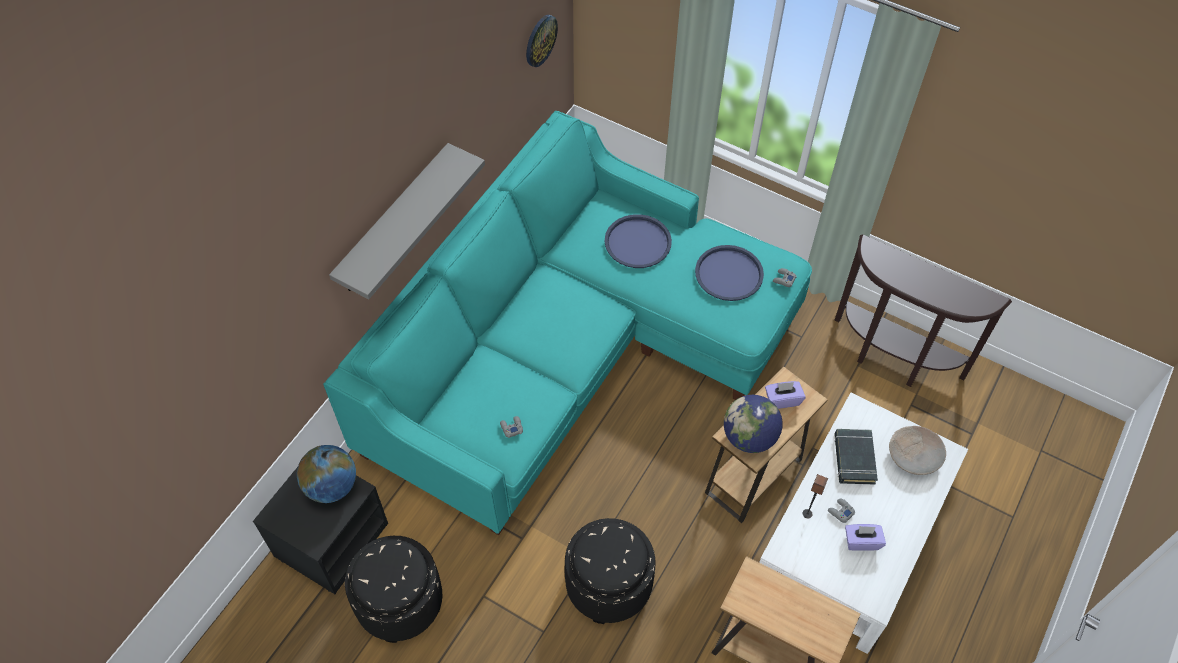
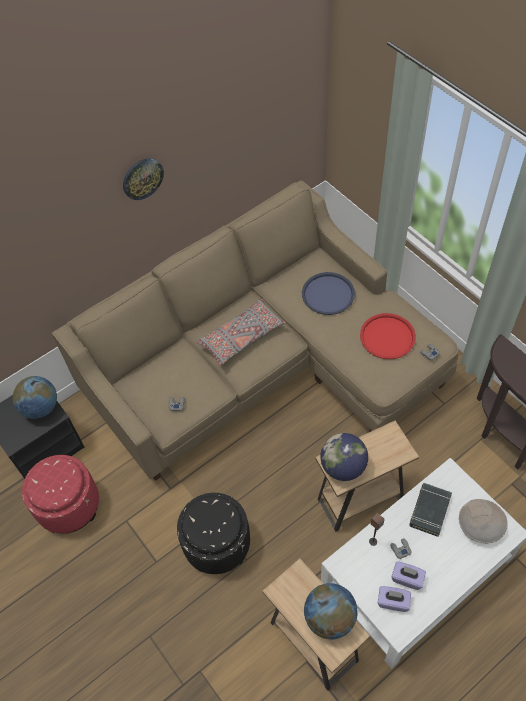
camera: 25 degrees right, 0 degrees up
(394, 220) = (128, 227): grey shelf -> none
(399, 602) = (68, 505): black ottoman -> red ottoman
(540, 40) = (289, 121): wall clock -> wall clock (142, 178)
(555, 323) = (241, 337): none -> grey pillow
(573, 353) = (265, 365): turquoise sofa -> beige sofa
(728, 274) = (387, 337): blue tray -> red tray
(782, 400) = (382, 446): purple tissue box -> purple tissue box (393, 601)
(809, 610) = (329, 617): none -> globe

